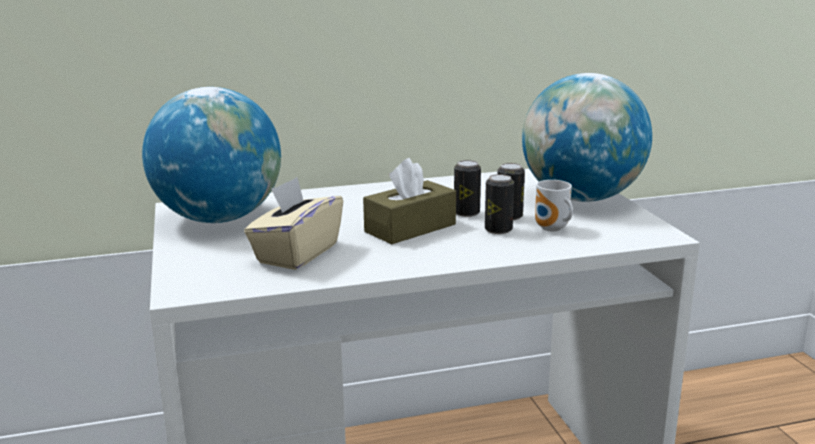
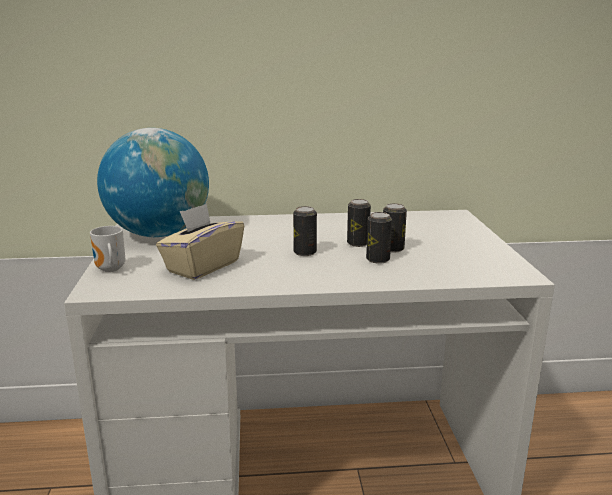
camera: 10 degrees right, 0 degrees up
(410, 228) = (305, 252): brown tissue box -> can
(552, 229) = (424, 263): mug -> mug (109, 270)
(582, 198) = (462, 238): globe -> none

